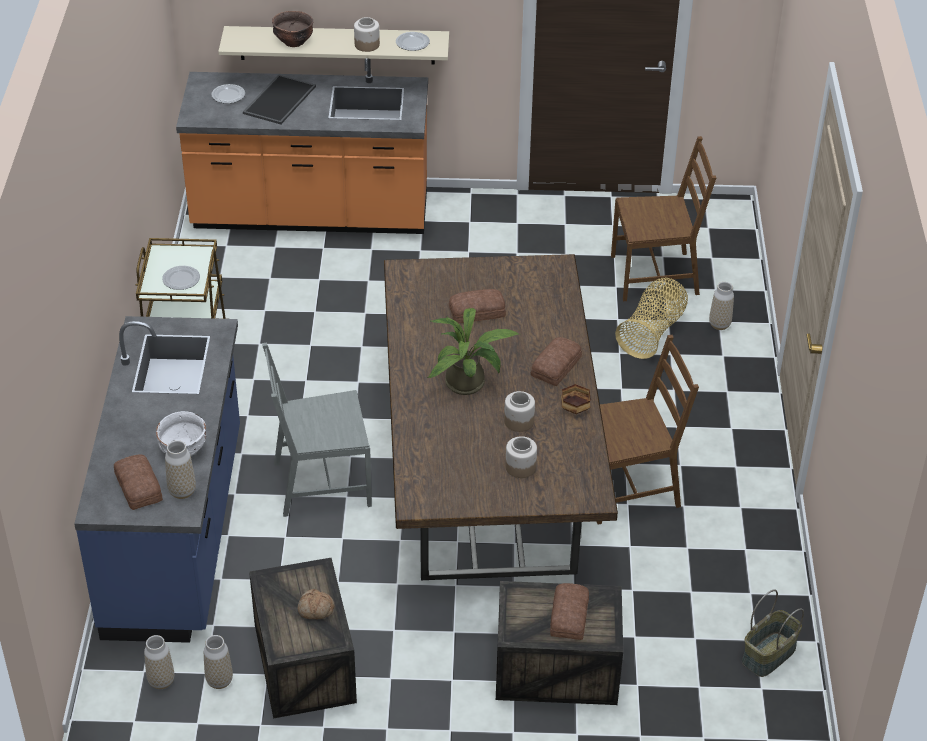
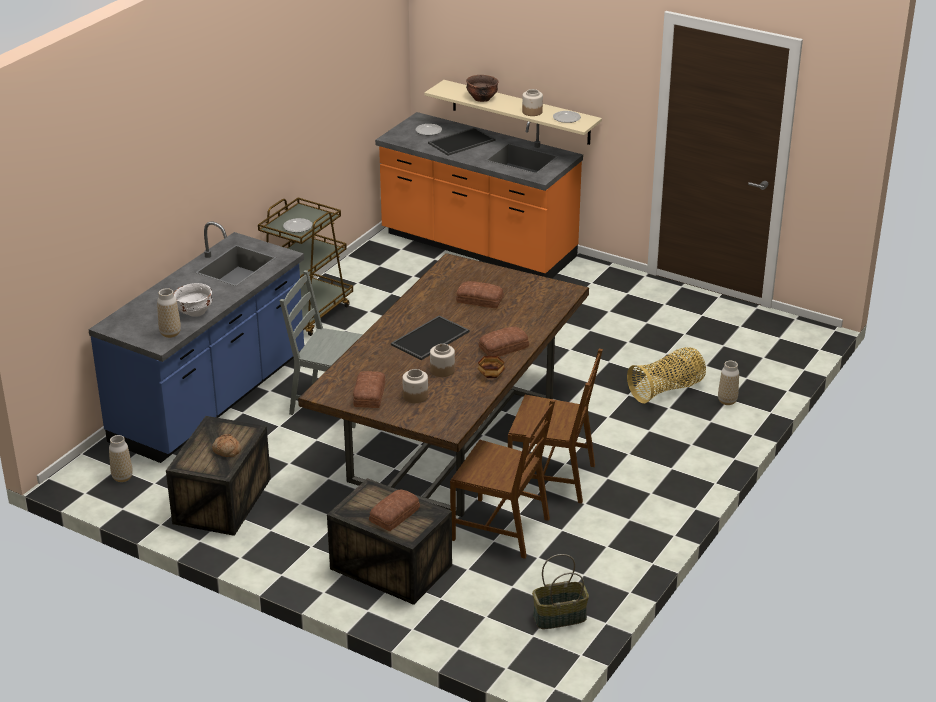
camera: 30 degrees right, 10 degrees down
(137, 488) = (145, 323): bread -> bread (368, 395)
(219, 681) = (158, 491): vase -> none
(470, 384) = (430, 339): potted plant -> tray
(655, 275) = (705, 355): brown chair -> brown chair (502, 528)

